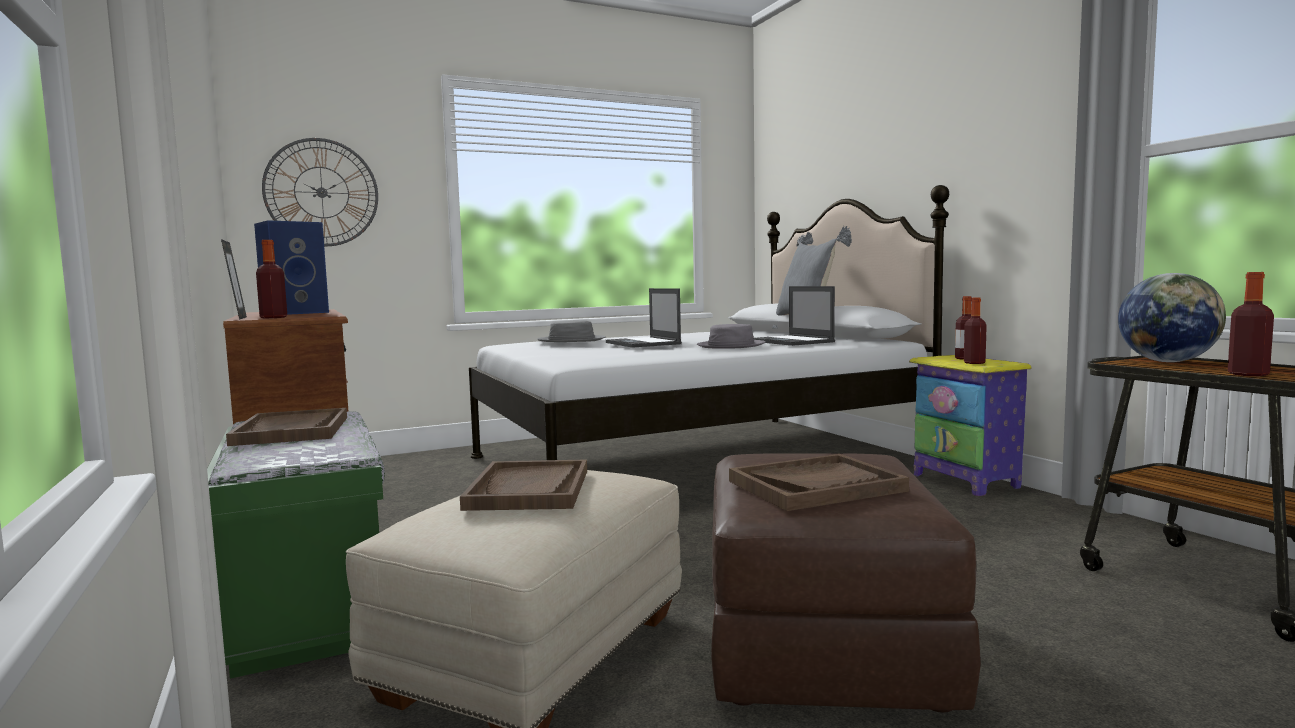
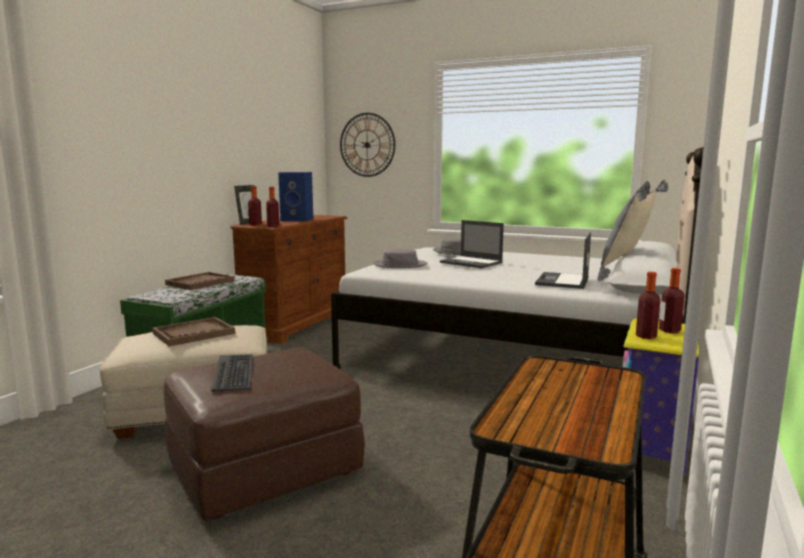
camera: 50 degrees right, 5 degrees up
(643, 343) = (472, 263): laptop -> laptop turned 75 degrees counterclockwise
(731, 346) = (504, 276): grey hat -> grey hat (400, 265)
(816, 486) = (234, 373): brown tray -> keyboard
(1168, 361) = (594, 378): globe -> none
(1248, 374) = (528, 406): bottle -> bottle (273, 226)

